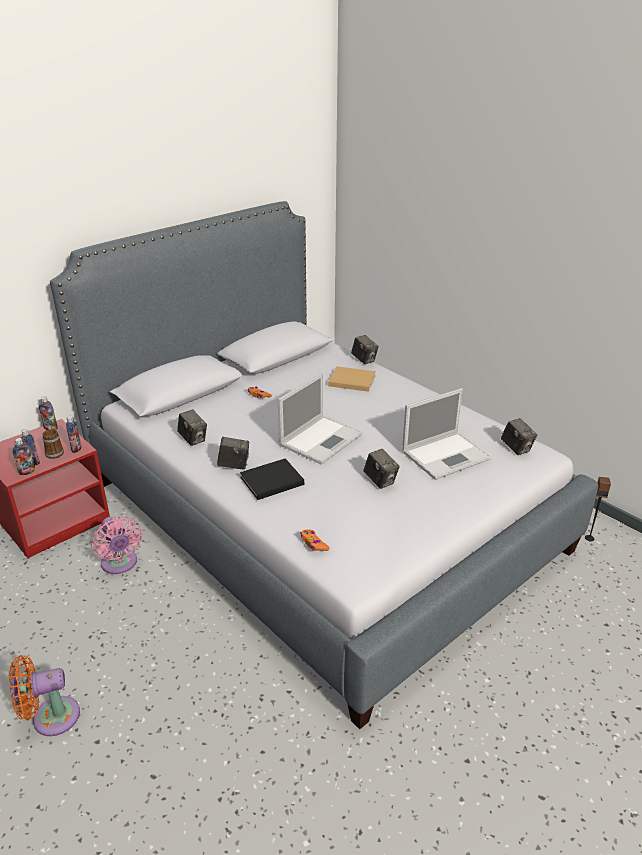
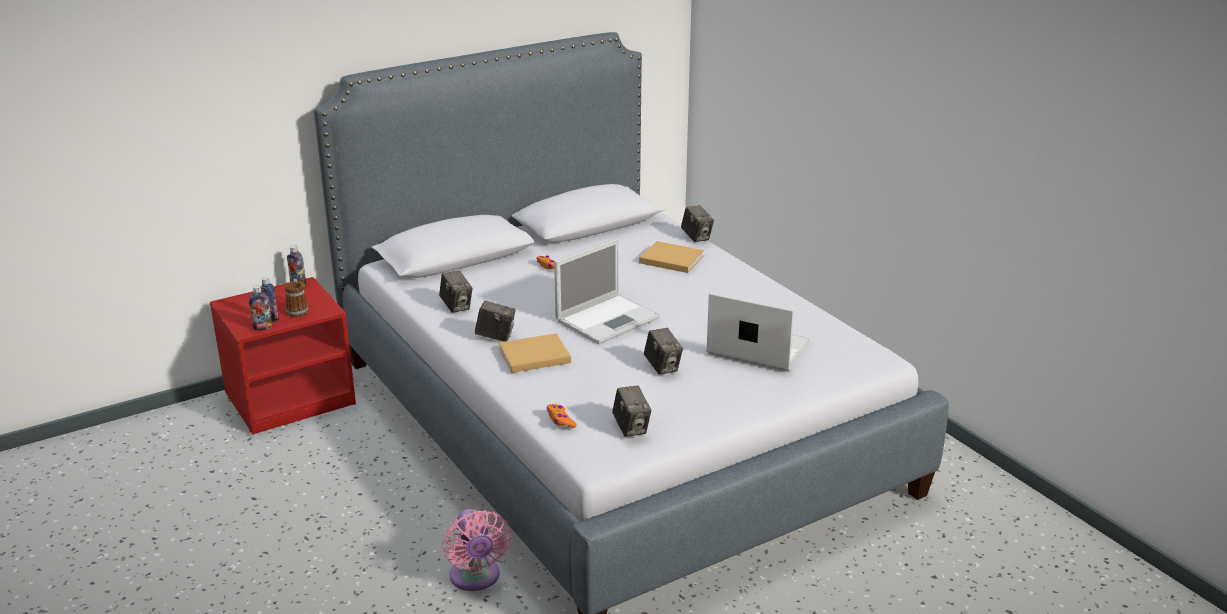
camera: 10 degrees right, 5 degrees down
(50, 717) = (249, 588): orange fan -> none
(76, 449) = (323, 309): bottle -> none
(120, 564) = (357, 451): pink fan -> pink fan (476, 578)
(270, 481) = (532, 356): black book -> beige book
(446, 455) = (756, 348): laptop -> laptop turned 135 degrees counterclockwise
(516, 448) = (847, 349): camera -> camera (631, 428)
(589, 538) = (954, 483): speaker -> none

